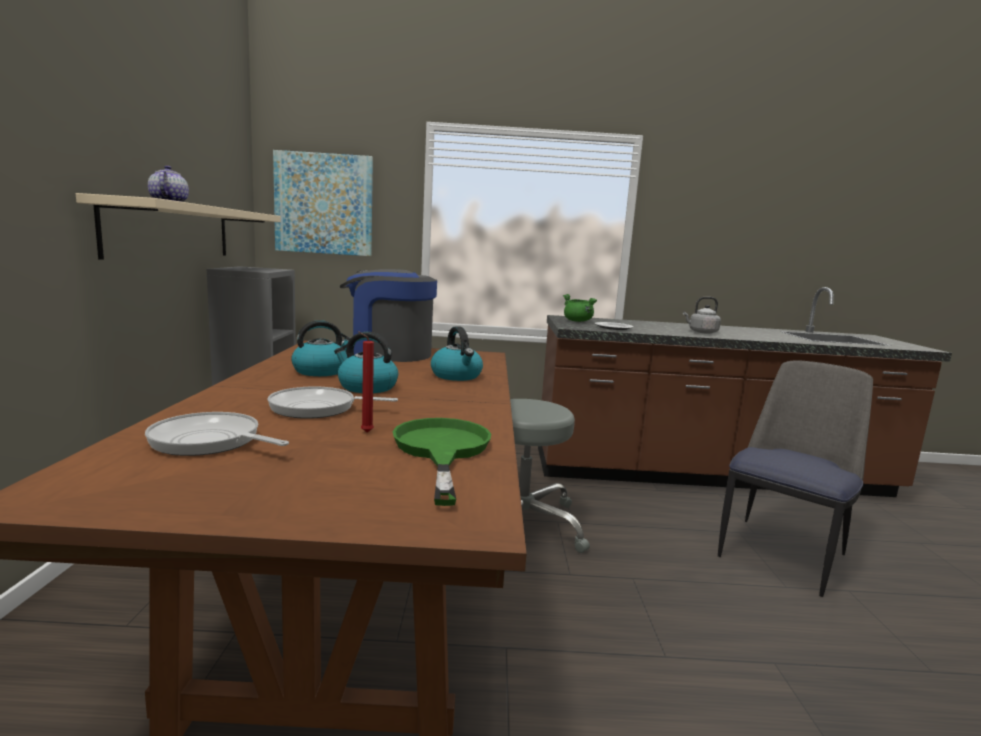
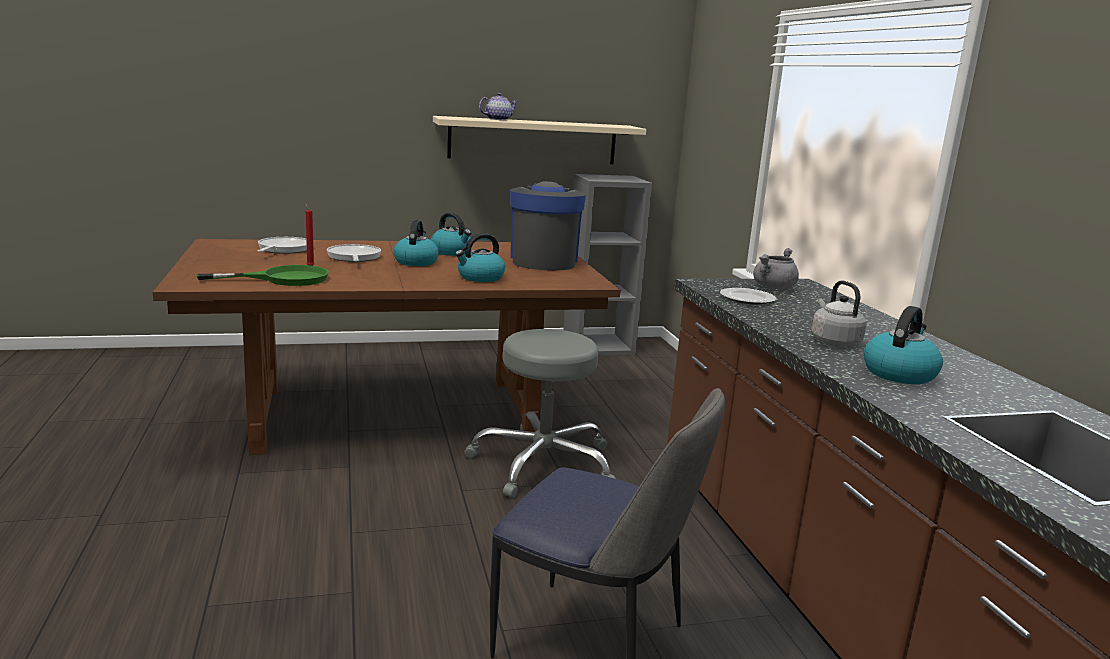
camera: 75 degrees right, 5 degrees up
(324, 204) = (713, 116): picture -> none
(578, 321) = (773, 287): green cooking pot -> grey cooking pot
(750, 334) = (899, 373): none -> kettle

